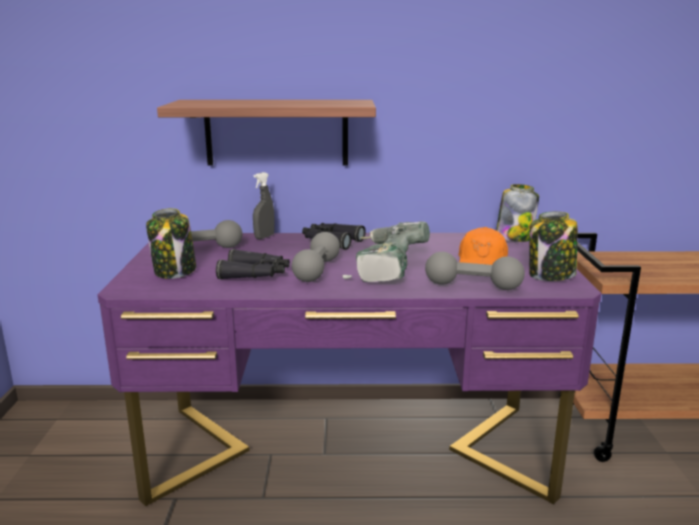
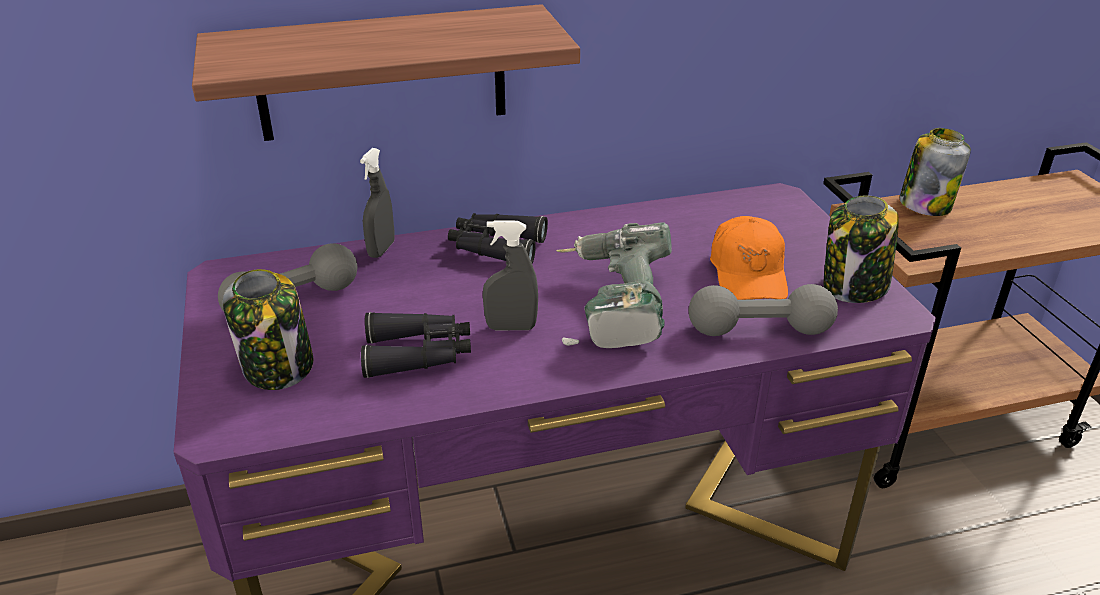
camera: 15 degrees left, 15 degrees up
(317, 270) = (511, 327): grey dumbbell -> grey spray bottle
(514, 237) = (764, 200): jar -> jar (925, 204)

